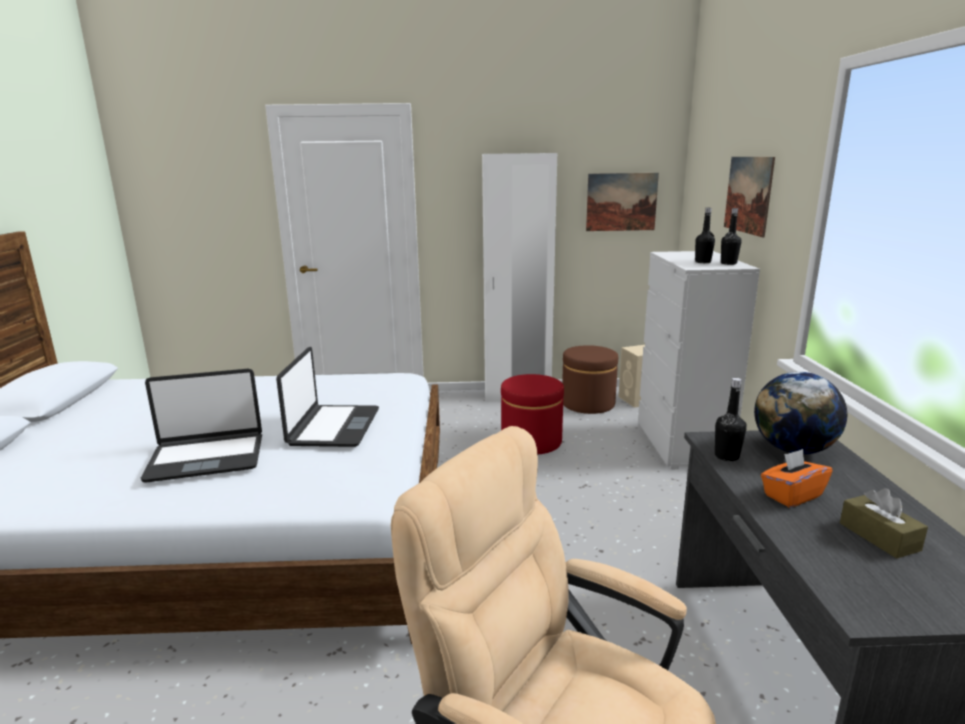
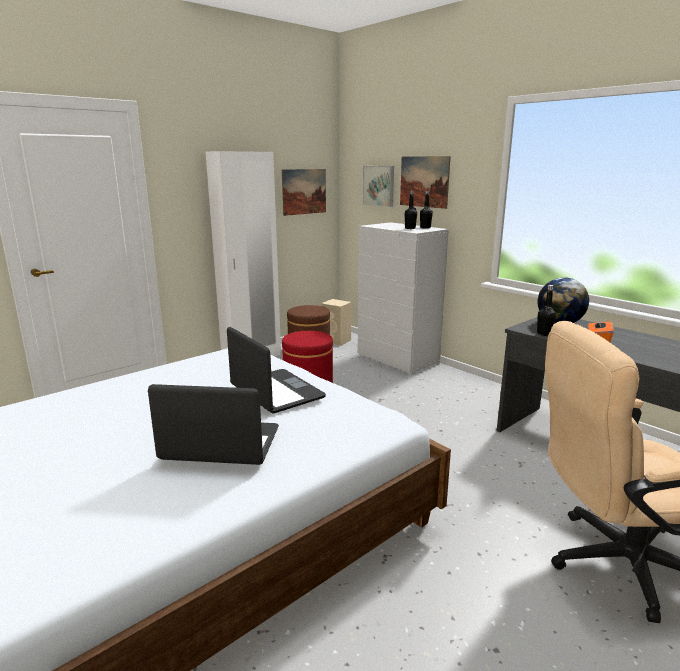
camera: 40 degrees left, 0 degrees up
(206, 458) = (220, 445): laptop -> laptop turned 120 degrees counterclockwise
(711, 198) = (379, 185): none -> picture
(879, 536) = (650, 346): brown tissue box -> none

